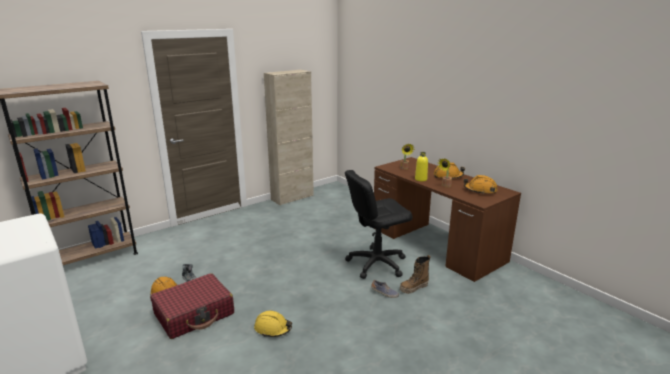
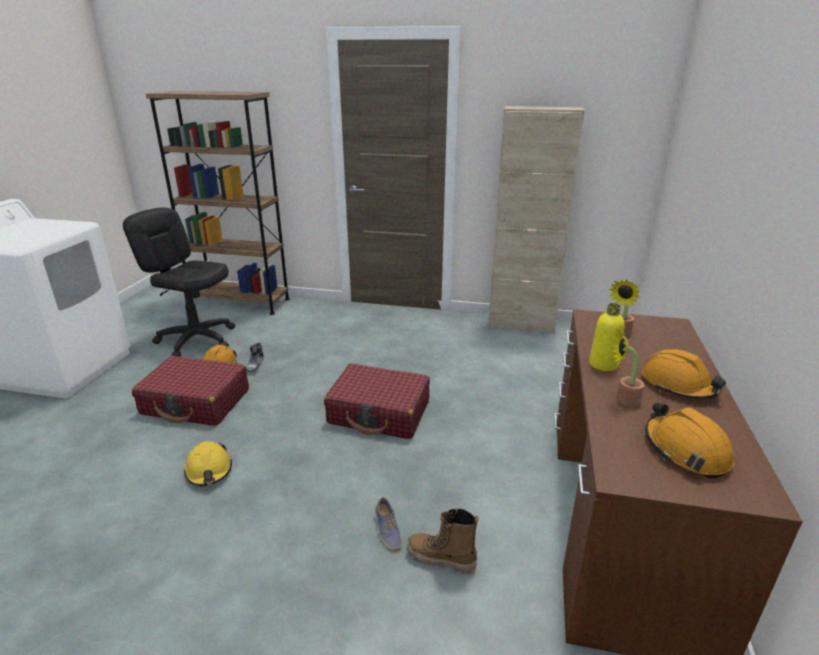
camera: 50 degrees right, 5 degrees up
(302, 262) = (379, 413): none -> red suitcase
(376, 263) = (460, 479): black office chair -> black office chair (197, 340)

